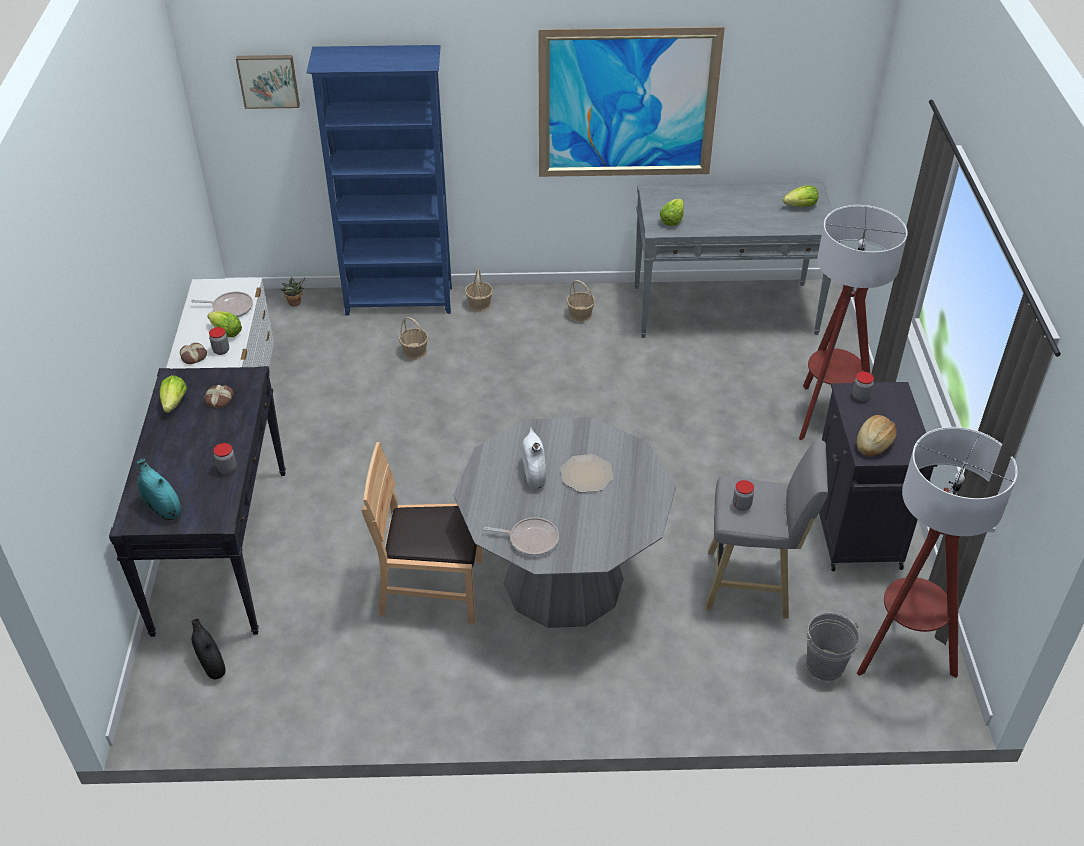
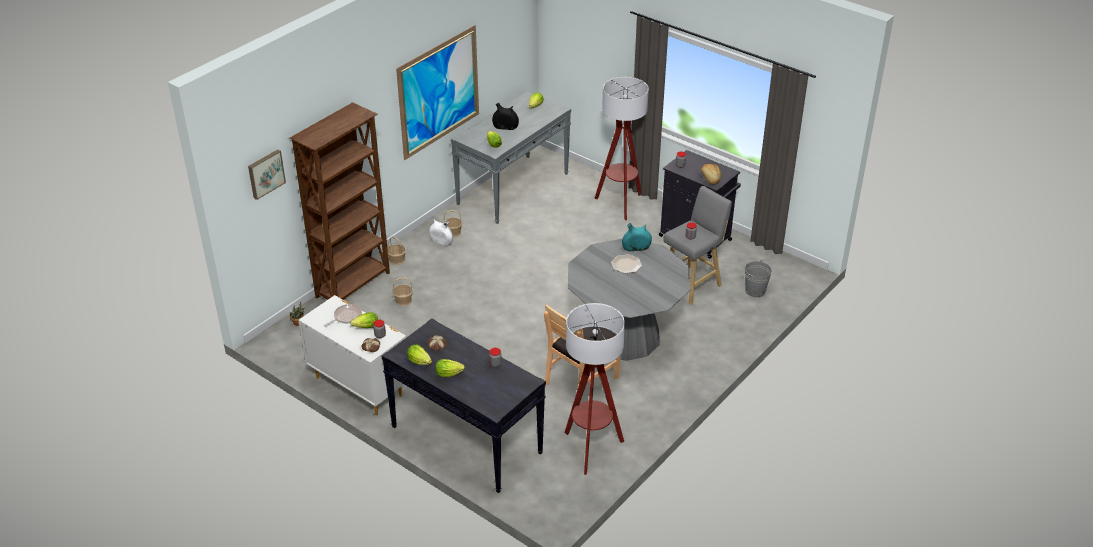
camera: 50 degrees left, 5 degrees down
(162, 508) = (498, 397): turquoise vase -> turquoise vase (636, 248)
(171, 440) = (448, 374): none -> lettuce
(211, 664) = (543, 478): black vase -> black vase (505, 127)
(400, 301) = (354, 285): blue bookcase -> brown bookcase
(530, 539) = (647, 300): frying pan -> none
(534, 473) = (607, 279): white vase -> white vase (441, 241)
(902, 652) = (771, 267): floor lamp -> floor lamp (591, 449)

